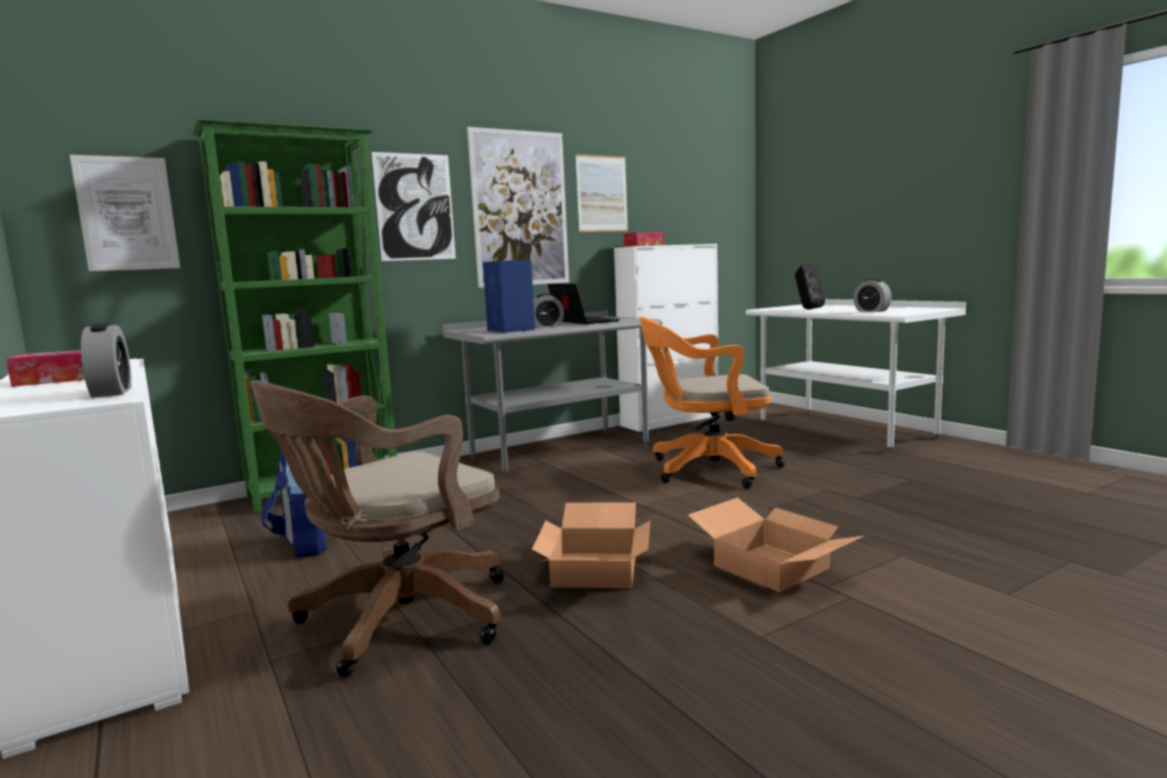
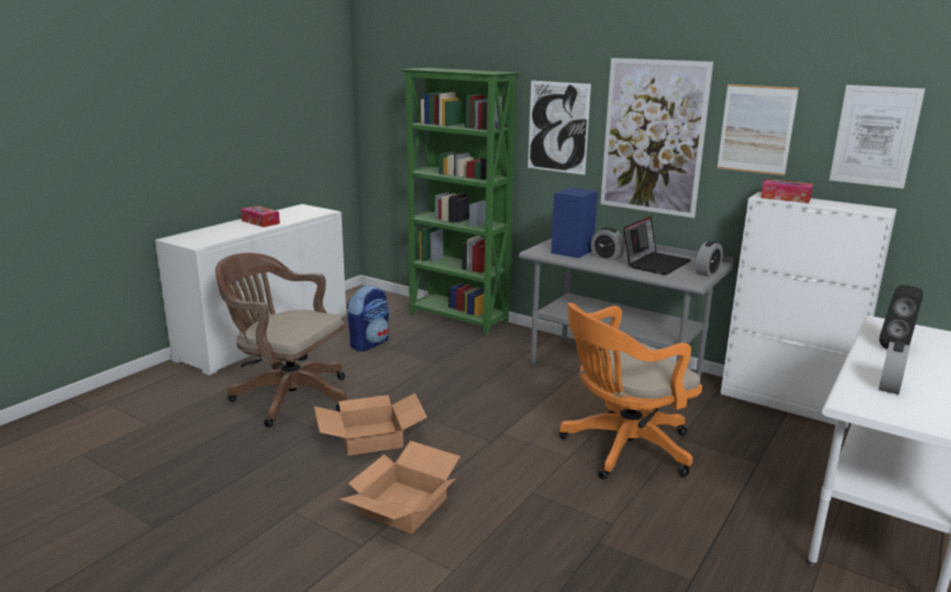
camera: 65 degrees right, 10 degrees up
(112, 392) = (217, 240): alarm clock -> alarm clock (707, 272)
(127, 214) = (397, 117): picture -> picture (875, 136)
(707, 469) = (621, 449): orange office chair -> orange office chair turned 90 degrees counterclockwise

